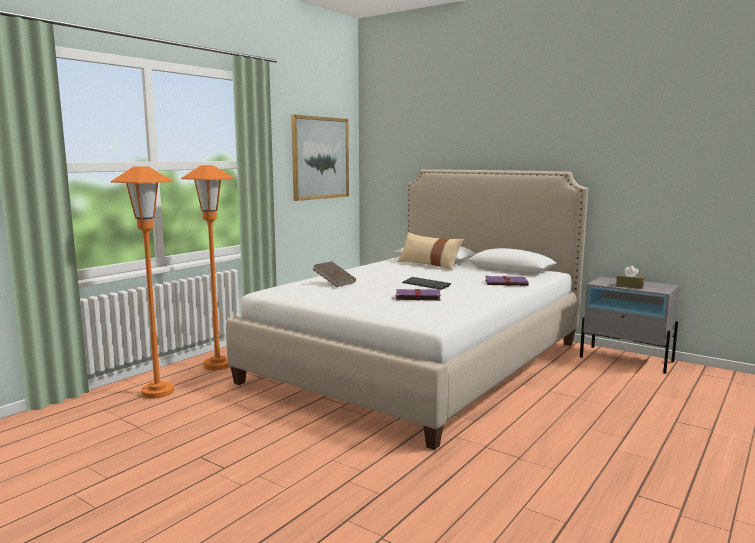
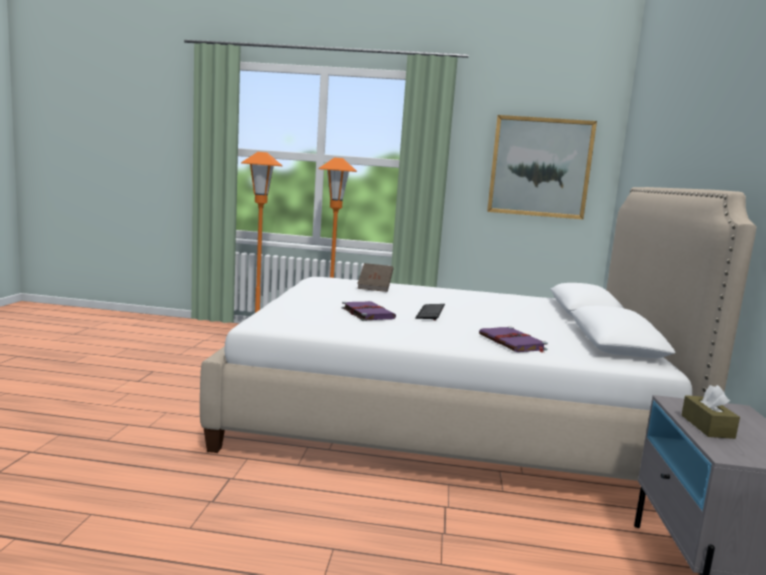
camera: 60 degrees right, 0 degrees up
(429, 265) = (548, 310): beige pillow -> none

